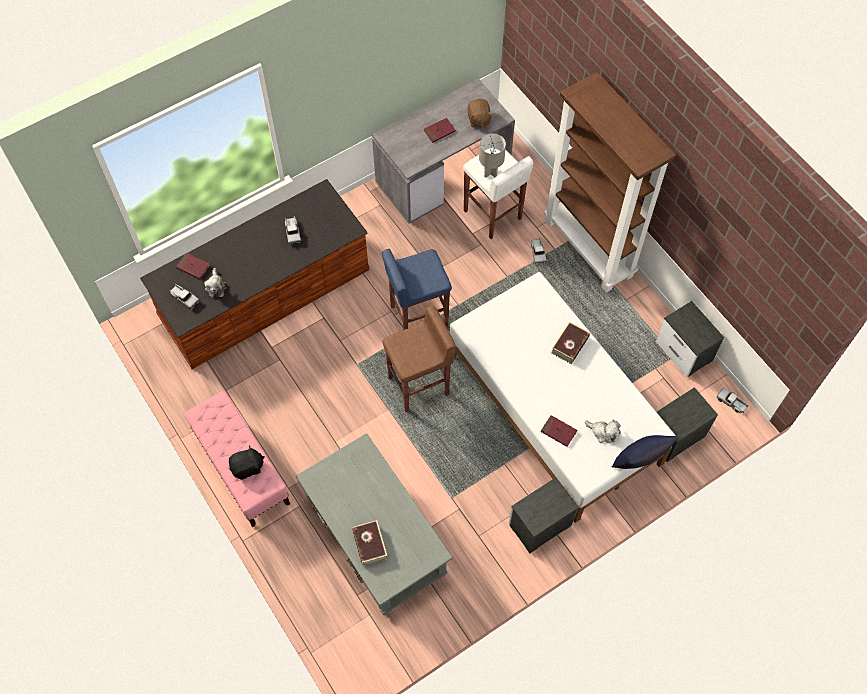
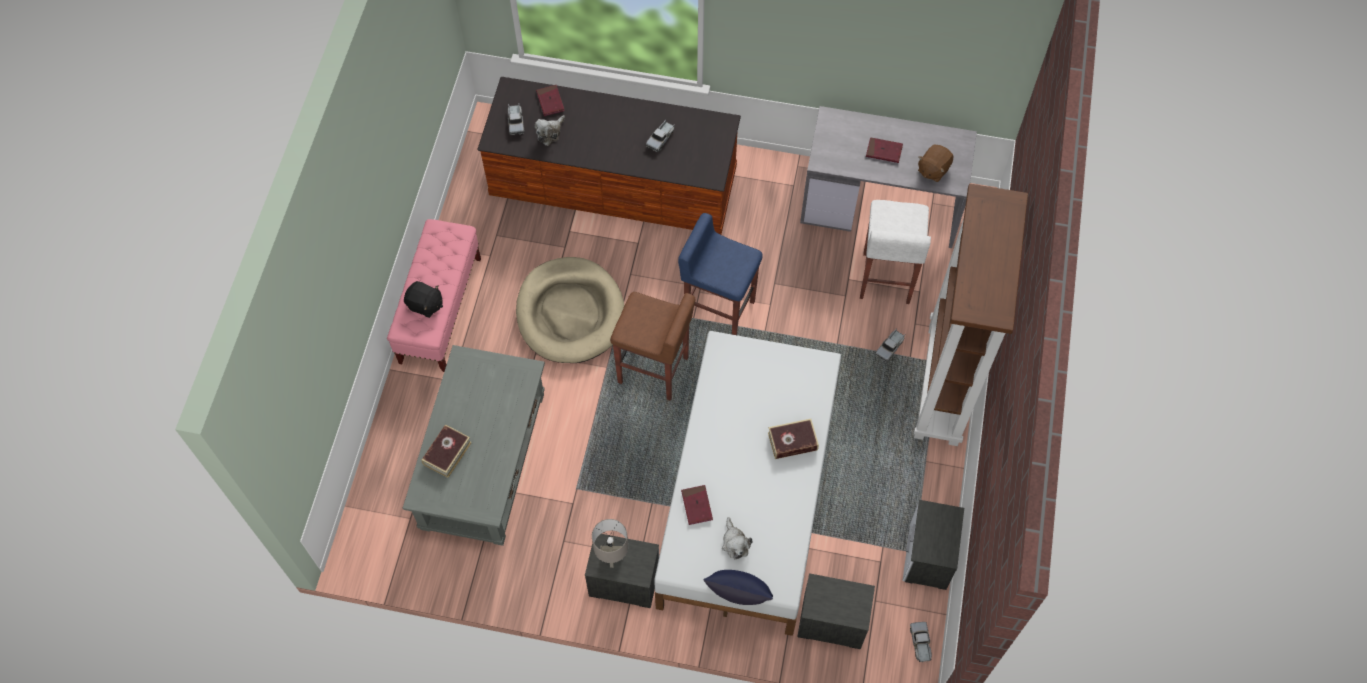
camera: 45 degrees right, 0 degrees up
(329, 396) = (570, 313): none -> beige dog bed
(490, 172) = (888, 226): grey table lamp -> grey table lamp (612, 557)

